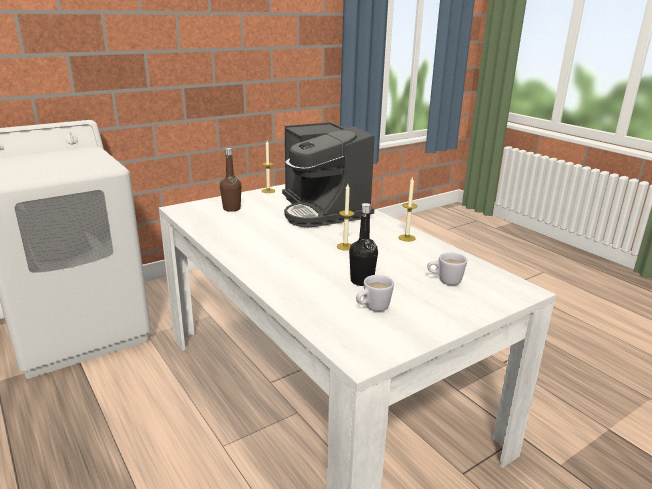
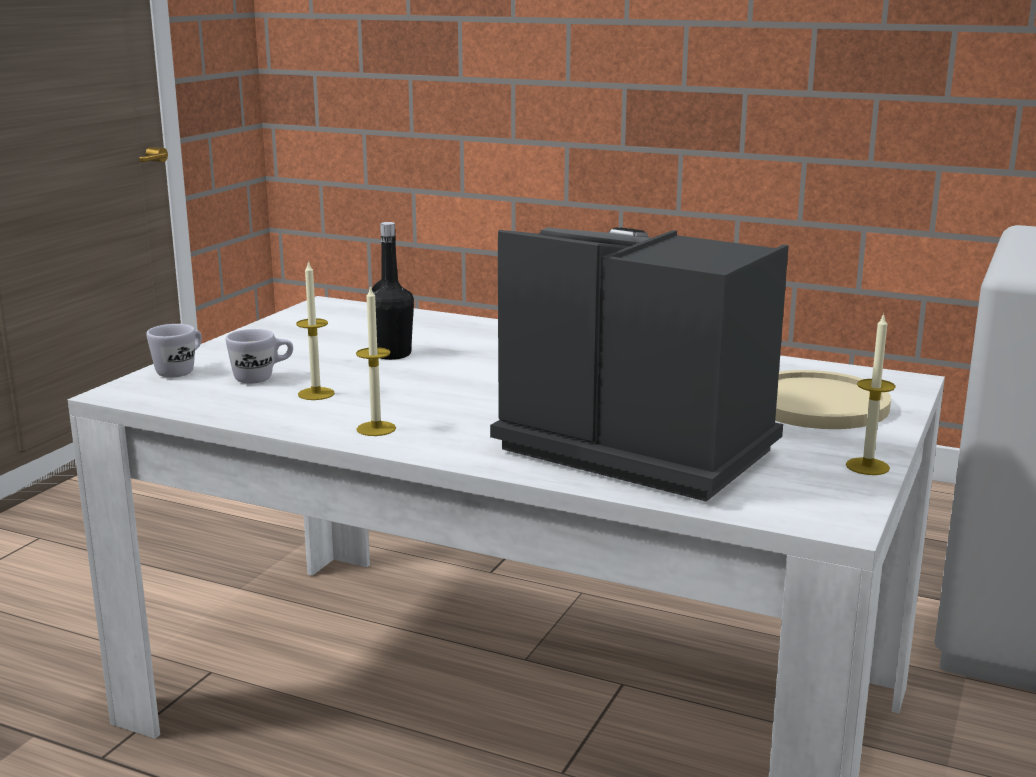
camera: 150 degrees right, 5 degrees down
(231, 209) = (817, 404): brown bottle -> beige plate
(345, 246) = (476, 389): candle -> candle (316, 394)
(372, 308) = (348, 334): white mug -> white mug (181, 371)

